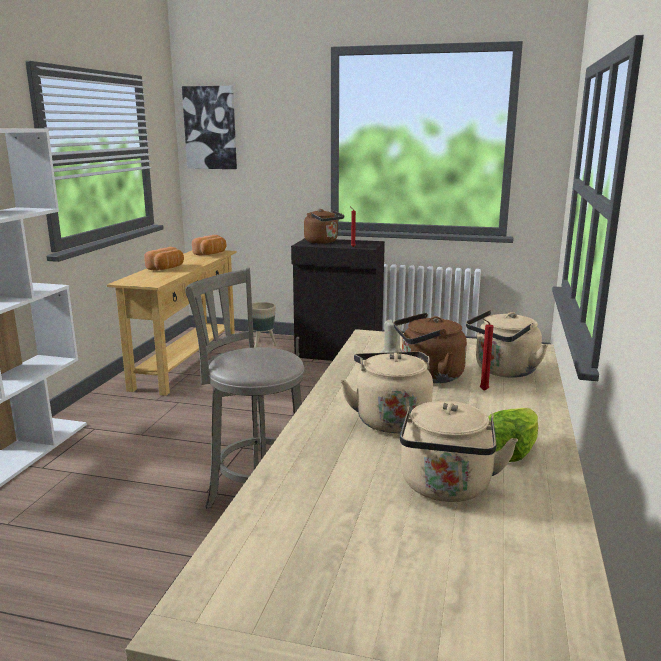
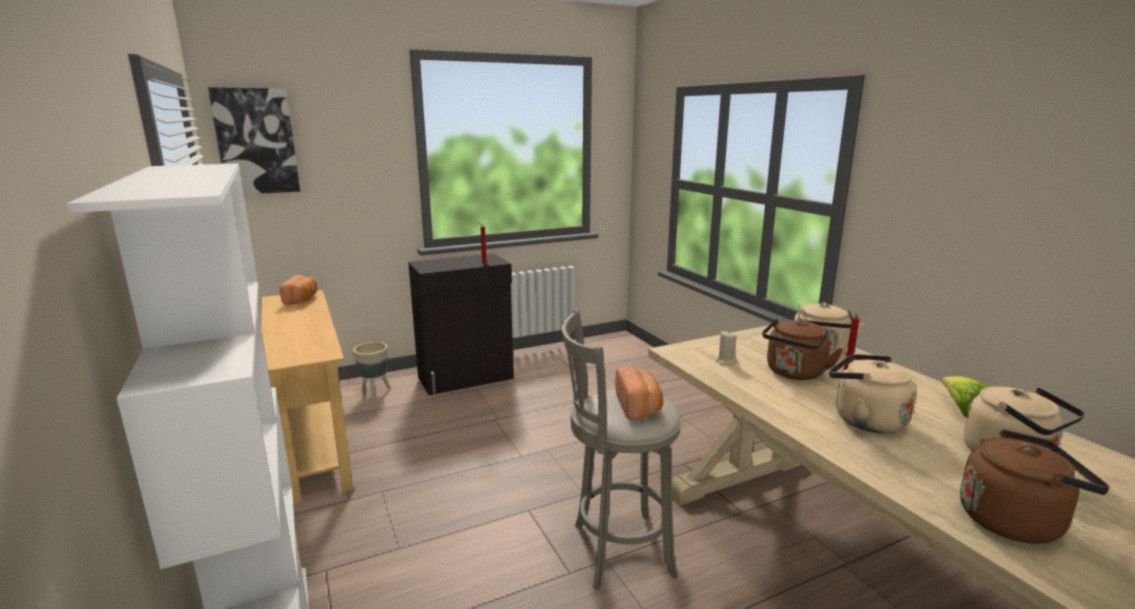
camera: 40 degrees left, 0 degrees up
(167, 268) = (291, 330): bread -> bread (639, 407)
(323, 242) = (441, 263): brown kettle -> brown kettle (1014, 521)

